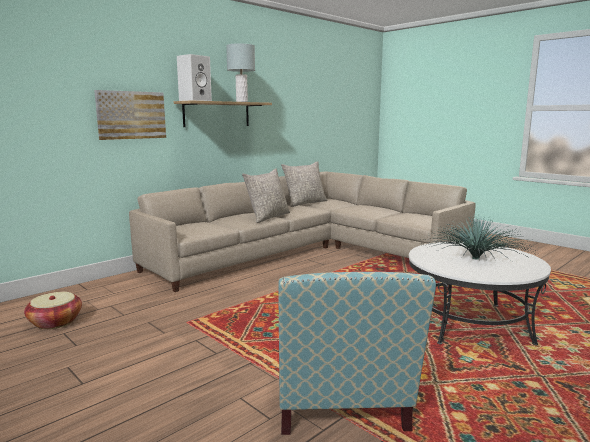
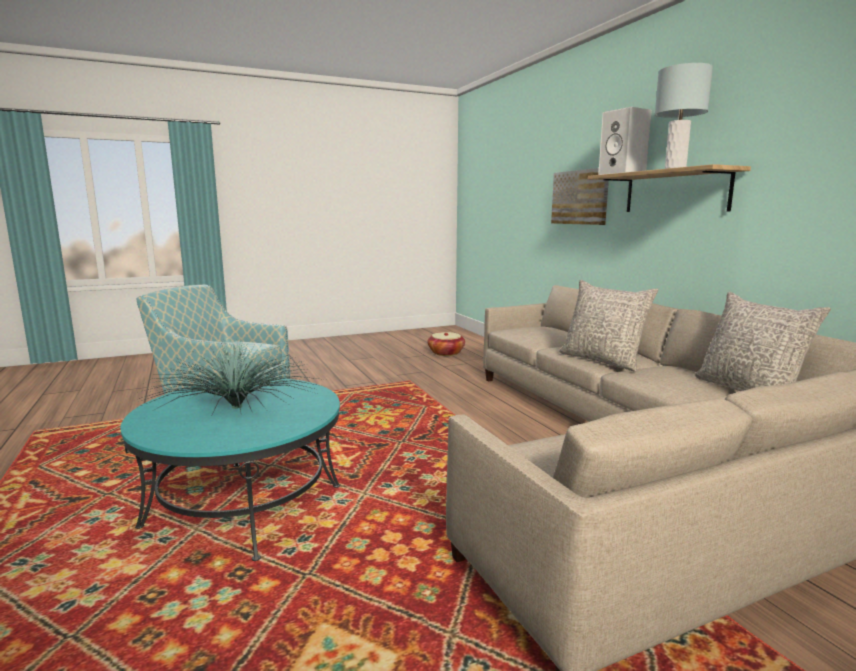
camera: 110 degrees right, 0 degrees up
(470, 323) = (245, 505): white coffee table -> turquoise coffee table

